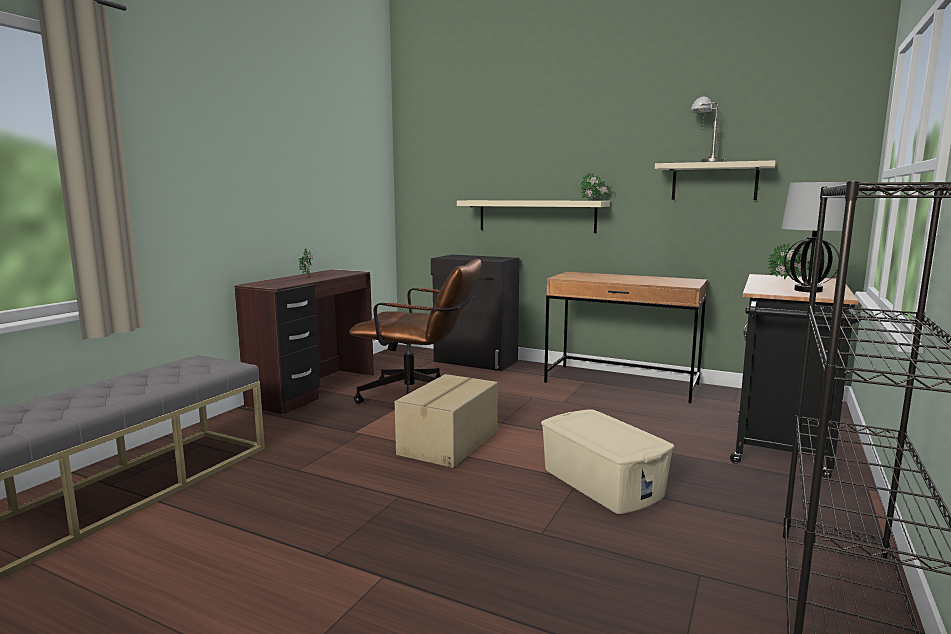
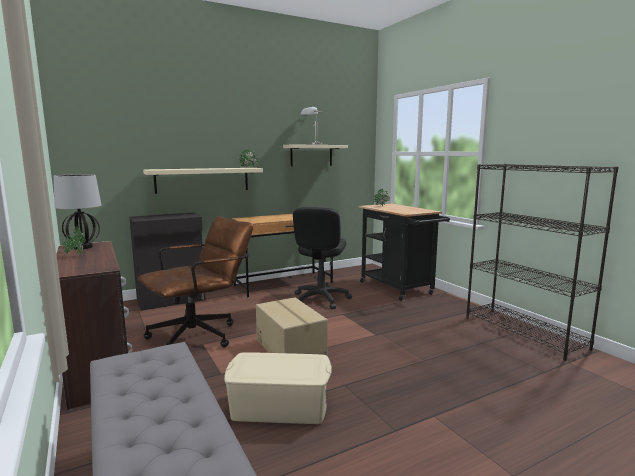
camera: 55 degrees left, 0 degrees up
(602, 482) = (389, 329): beige storage box -> beige storage box (279, 406)
(617, 414) = (320, 299): none -> black office chair
(808, 290) = (413, 210): table lamp -> table lamp (83, 247)

